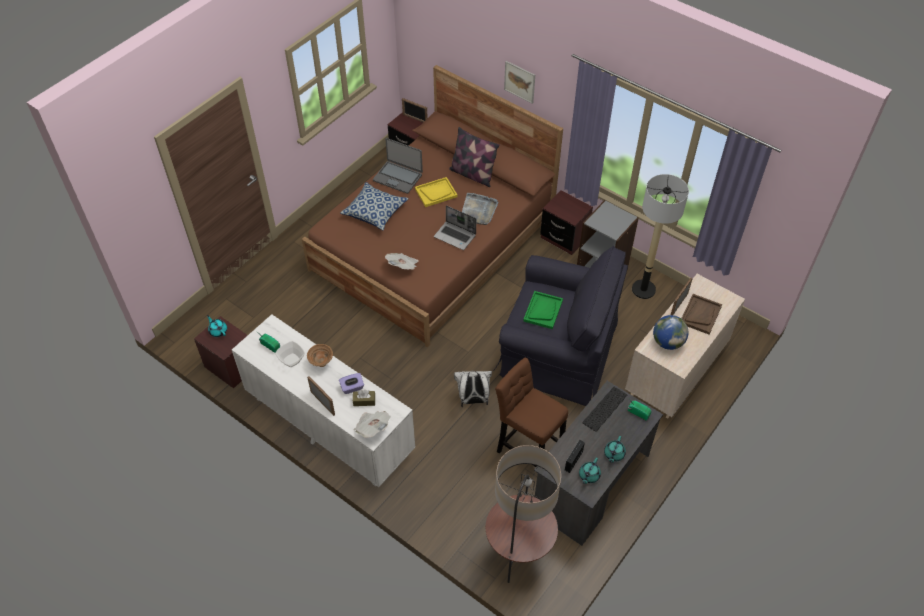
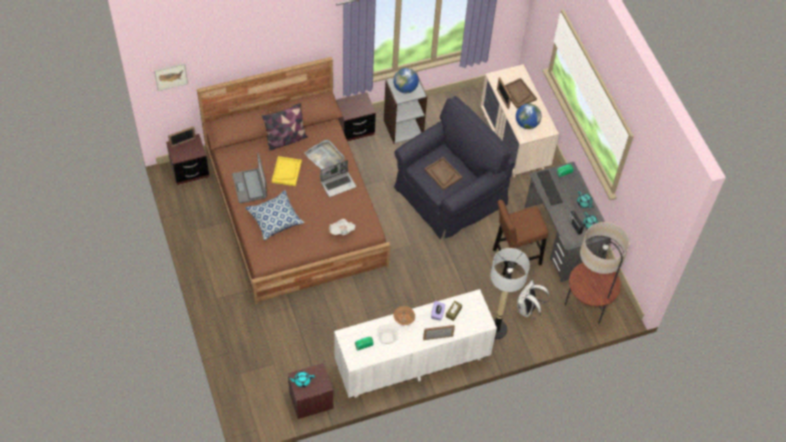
camera: 60 degrees left, 5 degrees up
(372, 428) = (478, 319): newspaper -> none
(398, 177) = (250, 186): laptop -> laptop turned 105 degrees clockwise
(473, 400) = (453, 265): white backpack -> white backpack (527, 310)
(519, 82) = (281, 50): picture -> picture (171, 76)
(543, 310) = (443, 174): green tray -> brown tray
(609, 219) = (405, 88): none -> globe
(643, 289) = (436, 114): floor lamp -> floor lamp (496, 329)

